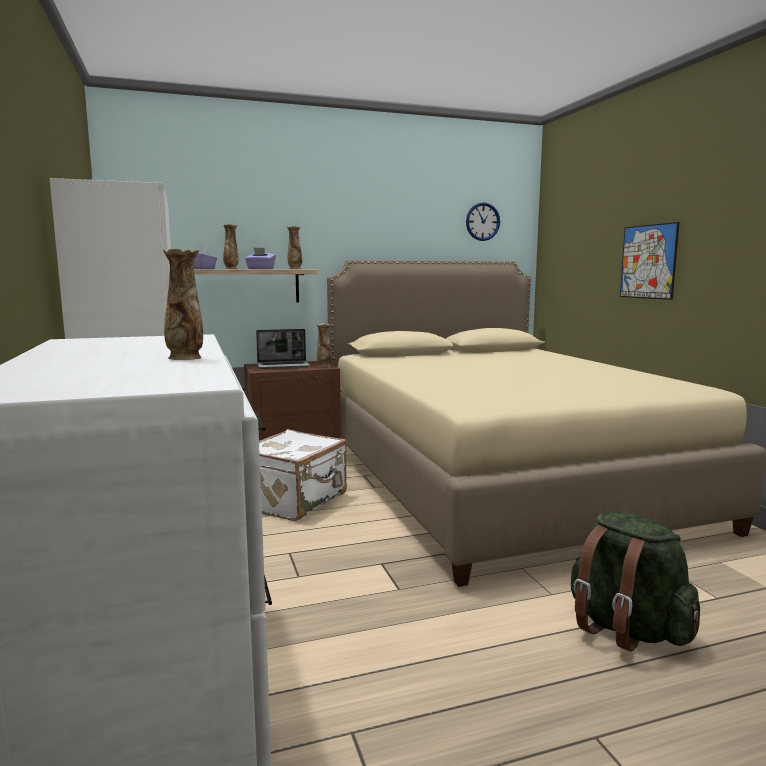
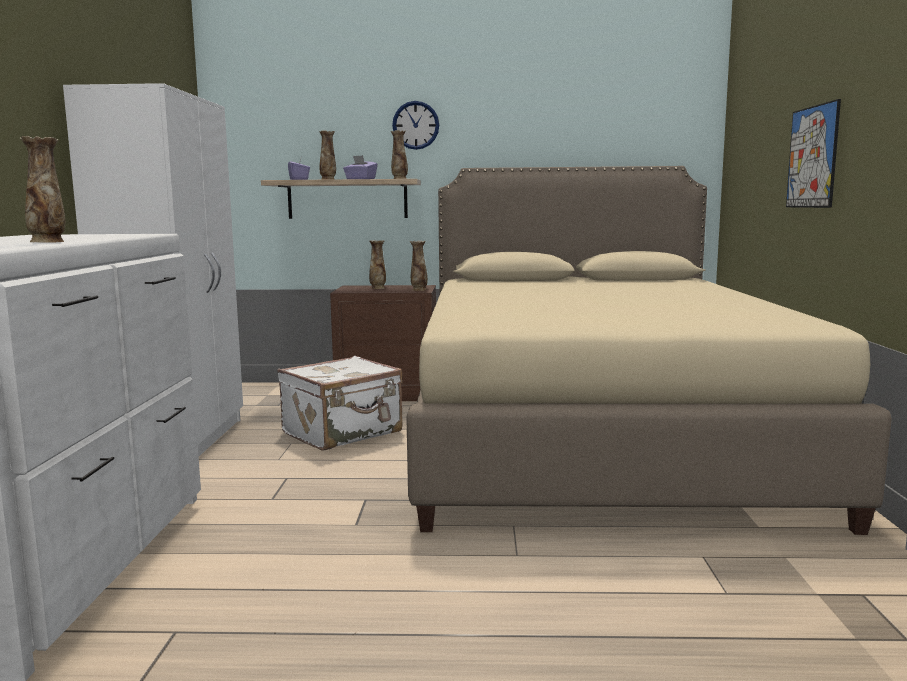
camera: 20 degrees right, 0 degrees up
(284, 366) = (378, 288): laptop -> vase
(482, 221) = (643, 116): wall clock -> wall clock (415, 125)
(626, 629) = (563, 602): green backpack -> none

